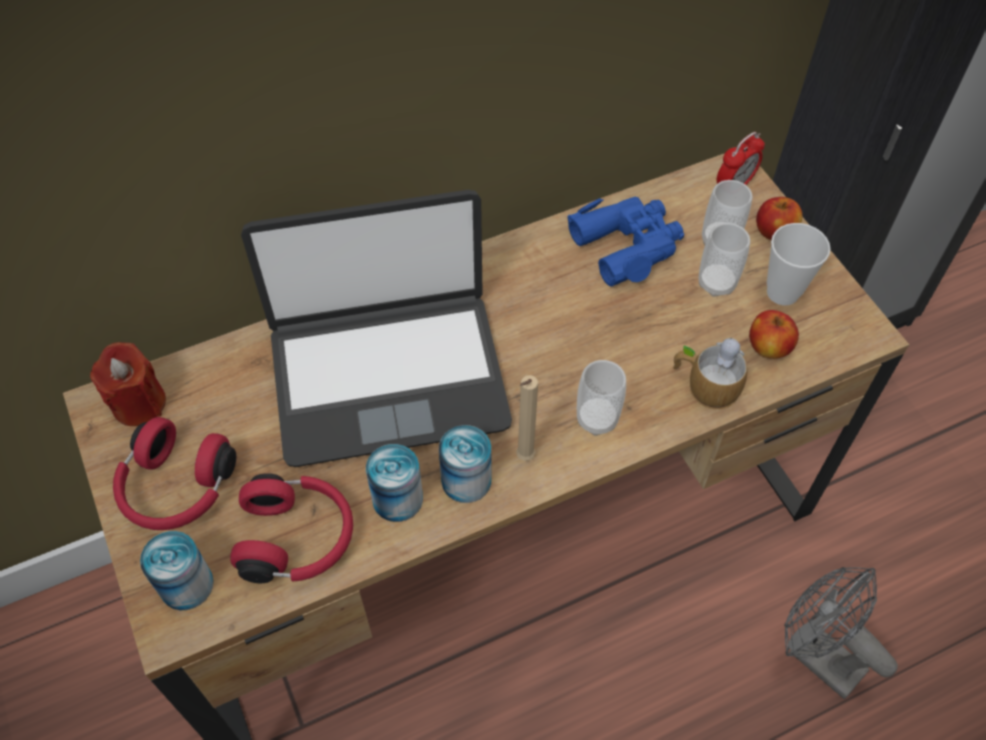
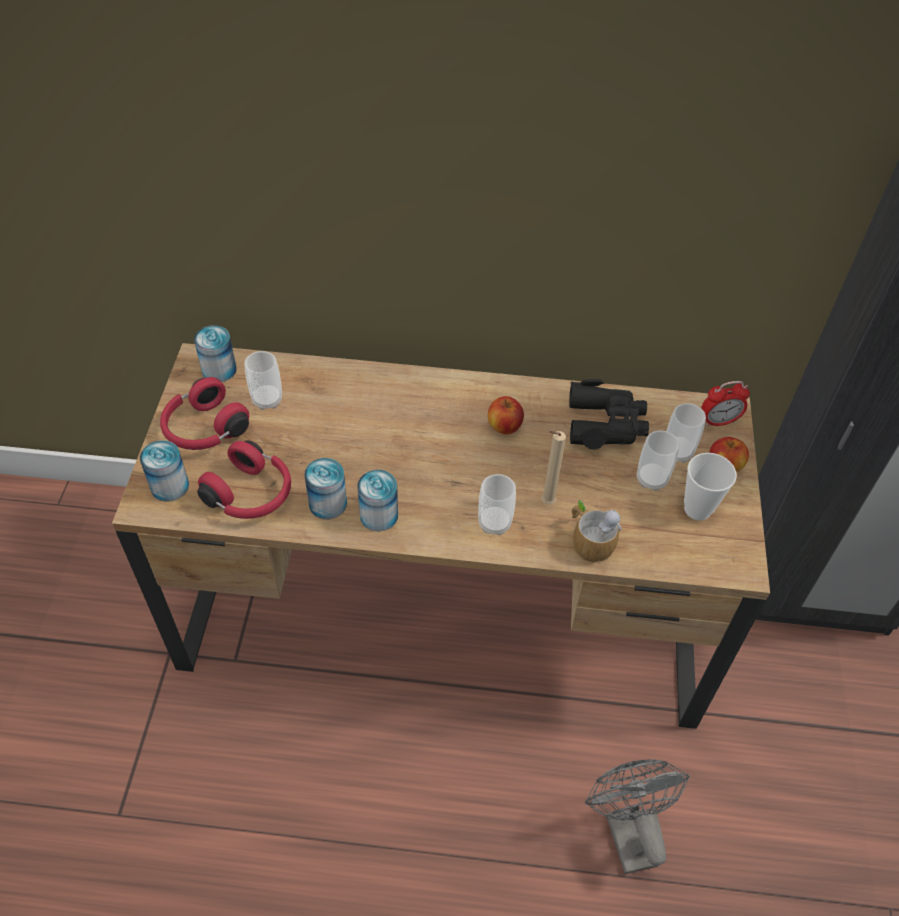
camera: 30 degrees right, 5 degrees down
(139, 403) = (219, 370): red candle -> can
(229, 410) = (267, 400): none -> cup
(388, 376) = (378, 428): laptop -> none
(523, 458) = (426, 522): beige candle -> beige candle (545, 503)
(627, 245) = (605, 423): blue binoculars -> black binoculars
(768, 348) = (656, 540): apple -> apple (504, 427)

